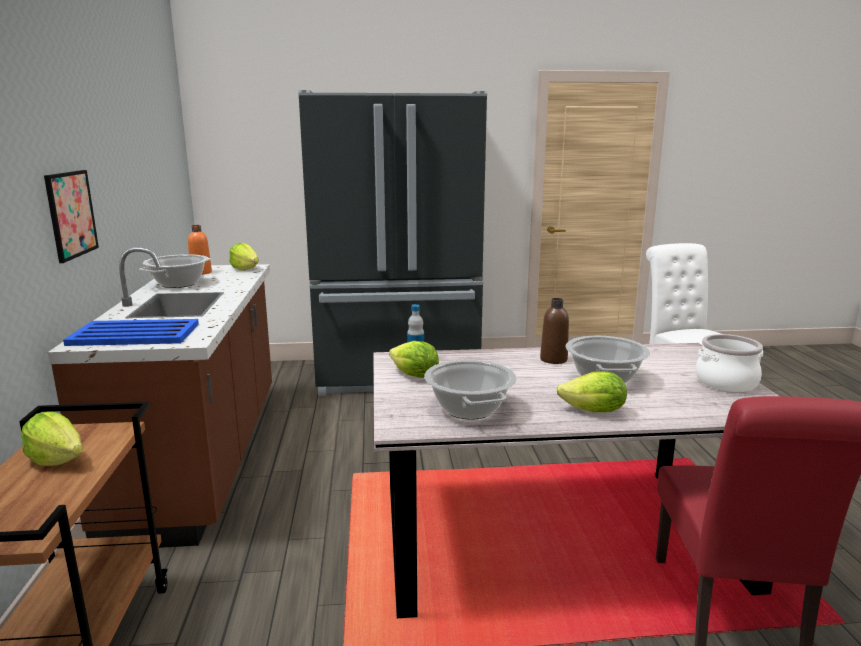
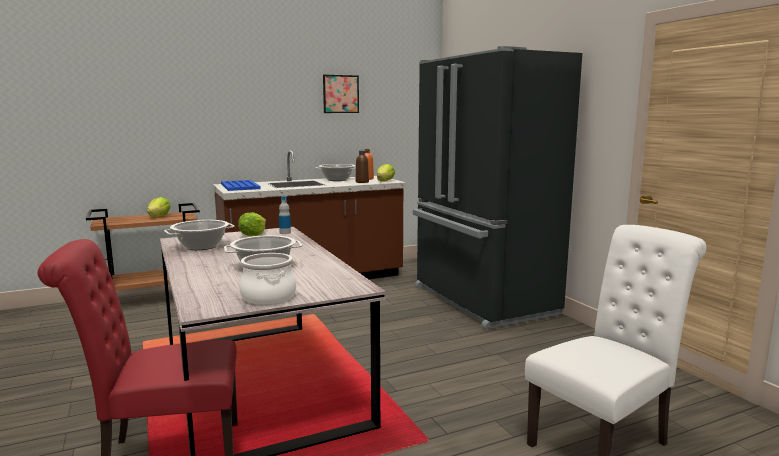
camera: 70 degrees right, 5 degrees down
(71, 214) = (257, 129): picture -> picture (341, 94)
(553, 359) = (300, 255): brown bottle -> brown bottle (362, 182)
(594, 411) = (199, 267): lettuce -> none

